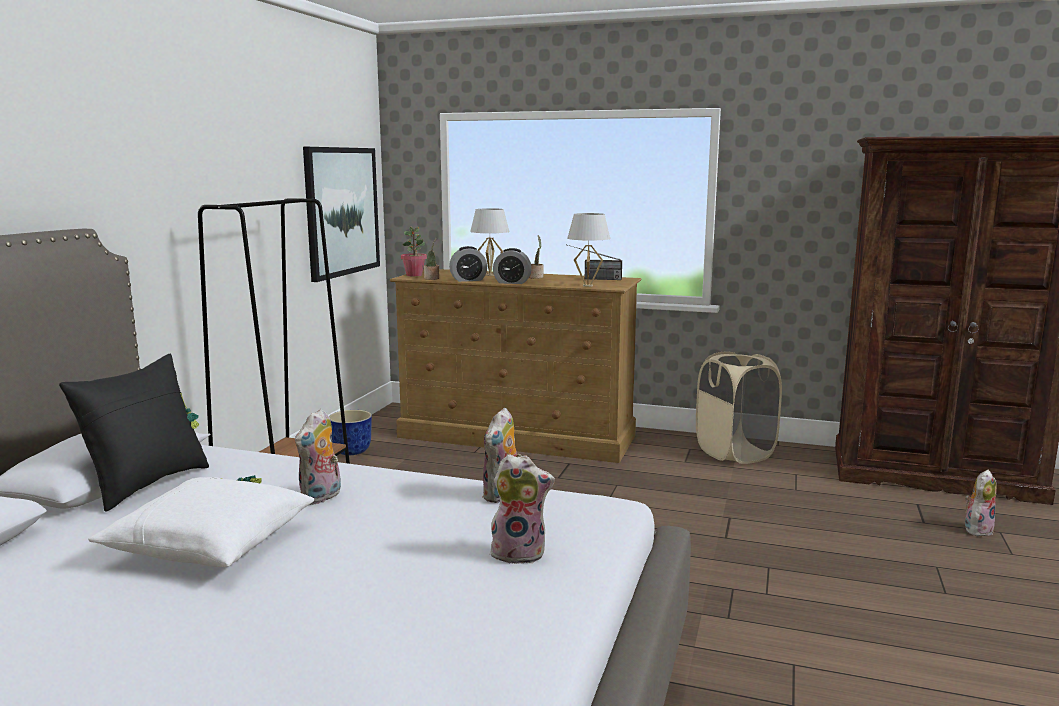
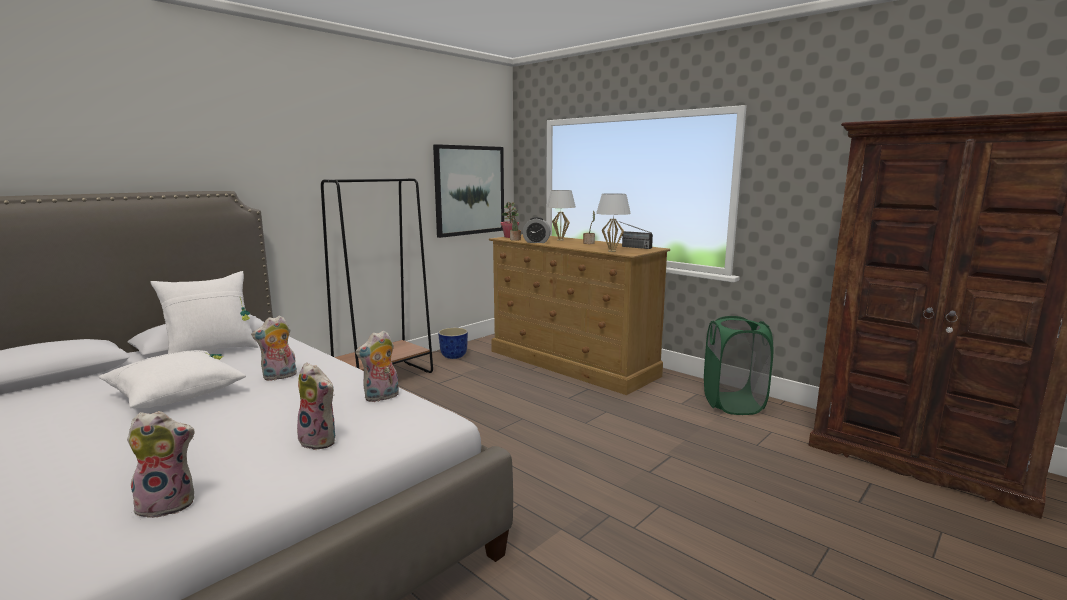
camera: 25 degrees right, 0 degrees up
(147, 485) = (212, 353): black pillow -> white pillow
(512, 282) = (562, 245): alarm clock -> none
(735, 452) = (733, 404): beige laundry basket -> green laundry basket
(977, 529) = (915, 522): plush toy -> plush toy (169, 504)

